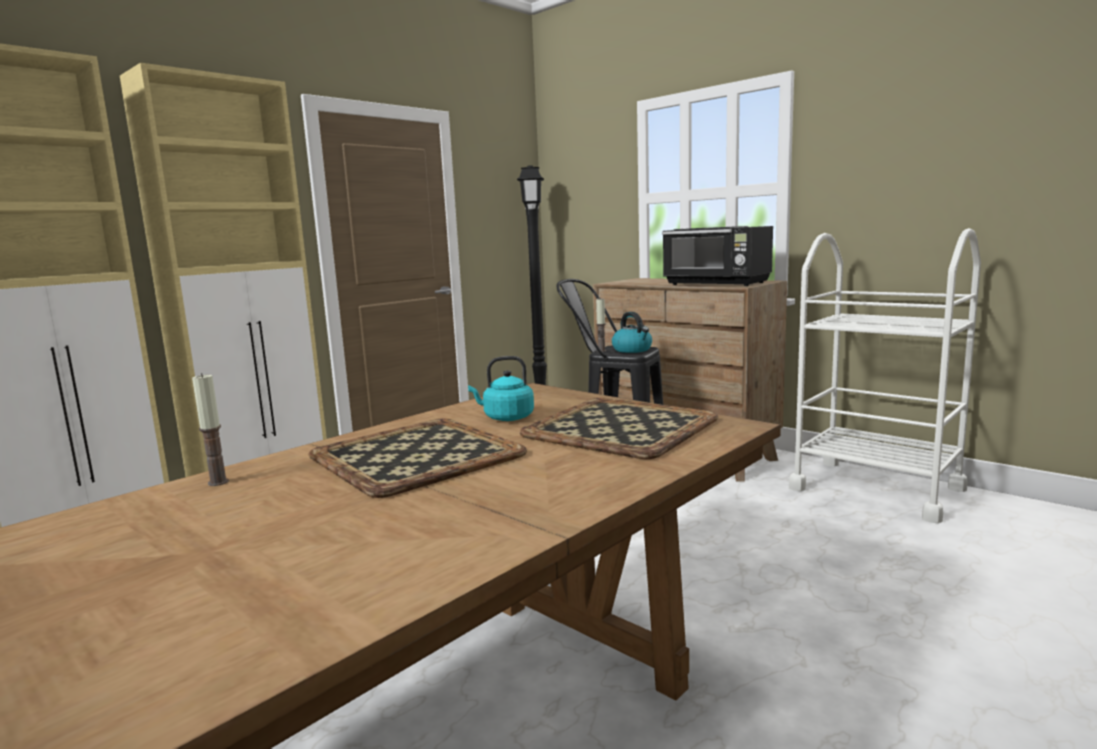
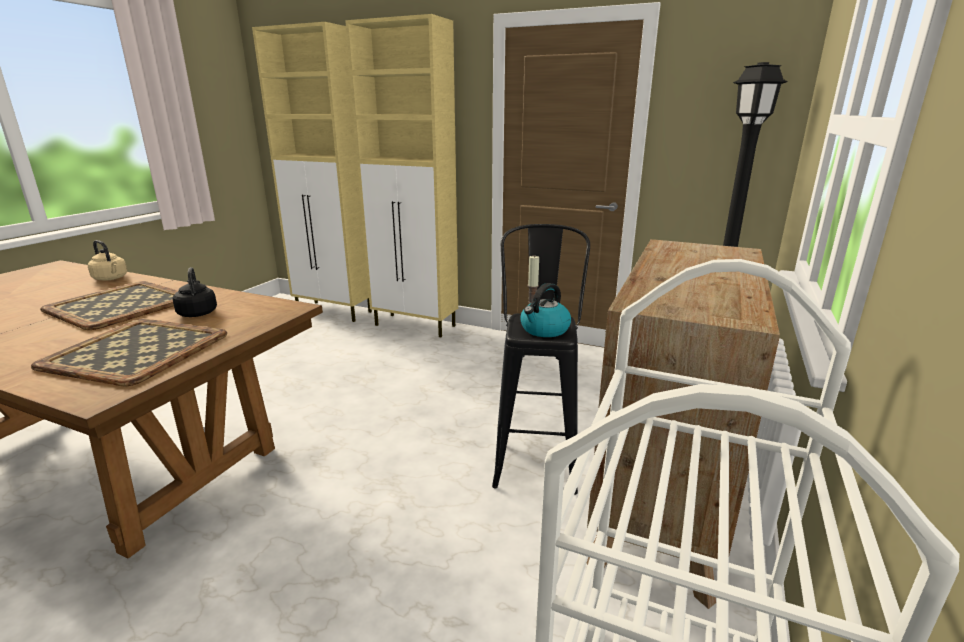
camera: 70 degrees right, 10 degrees up
(218, 482) = (111, 278): candle -> beige kettle
(506, 418) = (197, 313): turquoise kettle -> black kettle
(717, 284) = (671, 291): black microwave -> none

